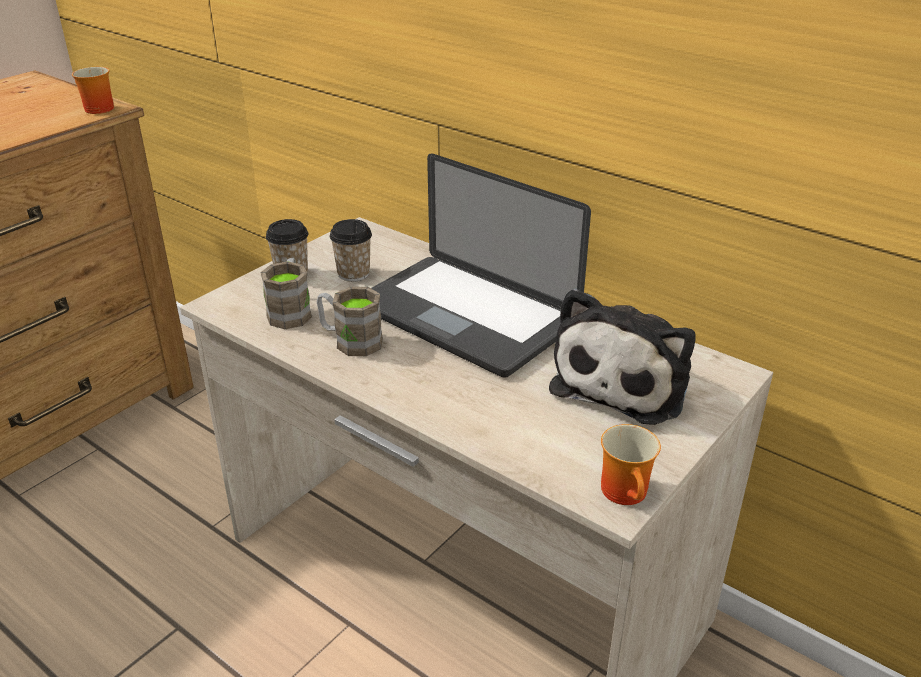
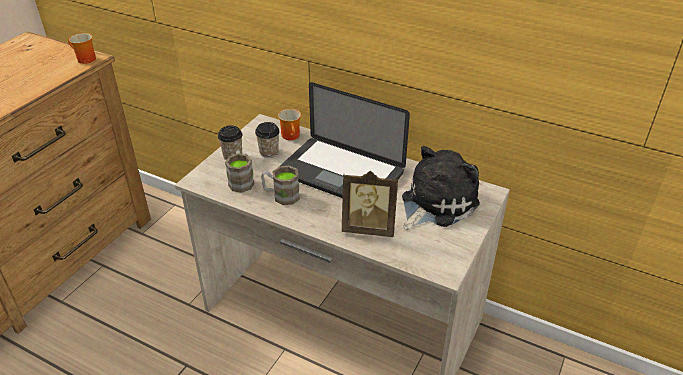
camera: 10 degrees left, 5 degrees up
(489, 409) = (368, 228): none -> picture frame
(625, 381) = (435, 203): plush toy -> plush toy turned 150 degrees counterclockwise
(628, 493) = (451, 266): mug -> mug (292, 136)

